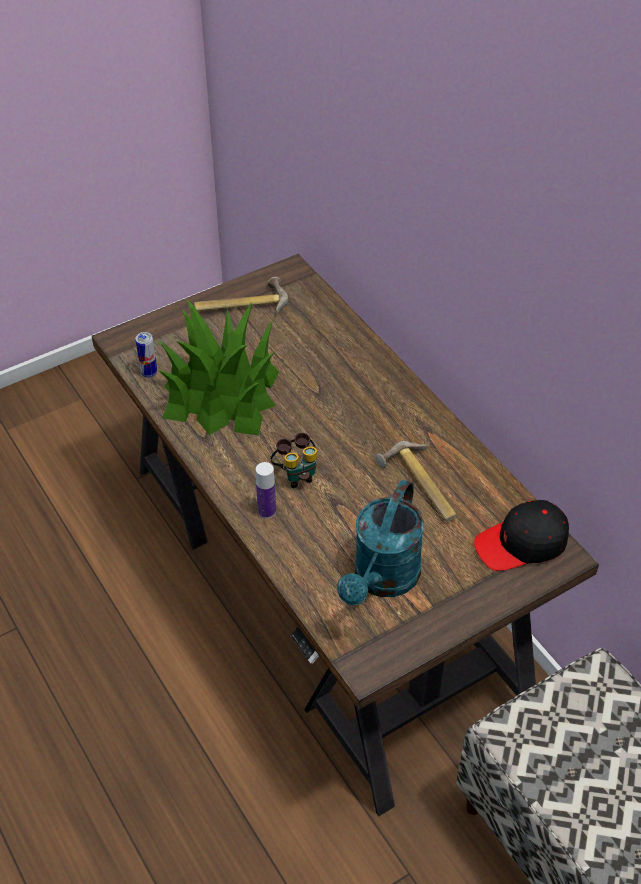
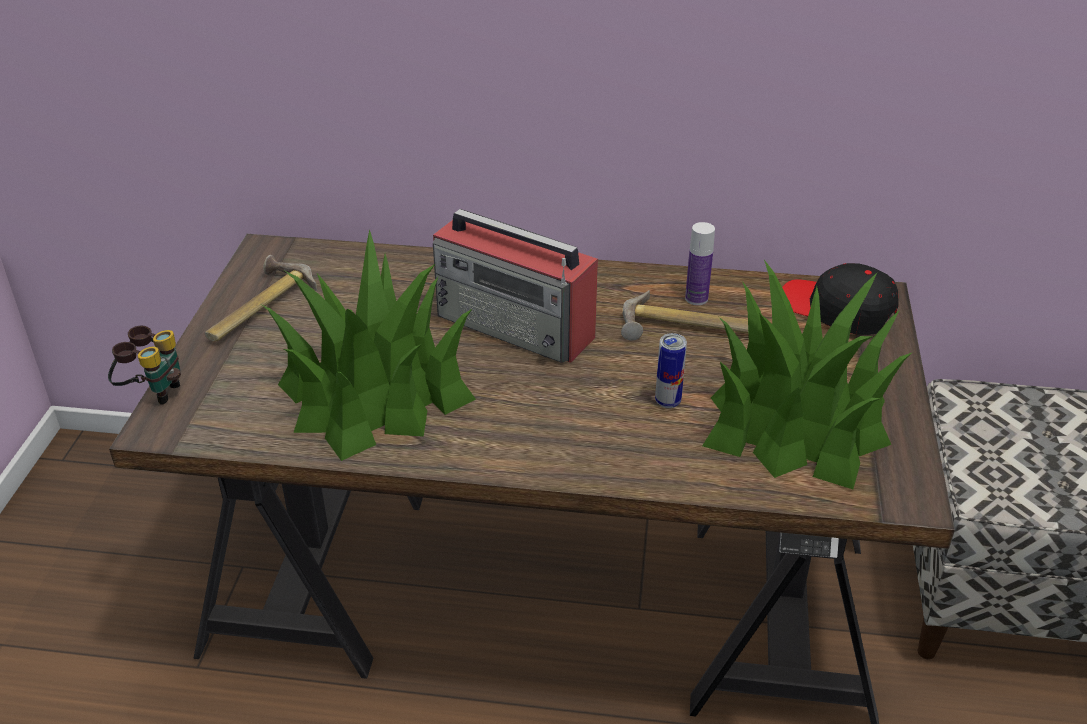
camera: 50 degrees left, 10 degrees down
(149, 373) = (252, 432): can -> can (667, 402)
(266, 511) = (600, 453): bottle -> bottle (696, 298)
(296, 474) = (571, 402): binoculars -> binoculars (153, 391)
(337, 411) = (516, 327): none -> radio
(382, 580) = (795, 422): turquoise watering can -> potted plant
(521, 543) = (837, 310): black cap -> black cap turned 105 degrees clockwise

